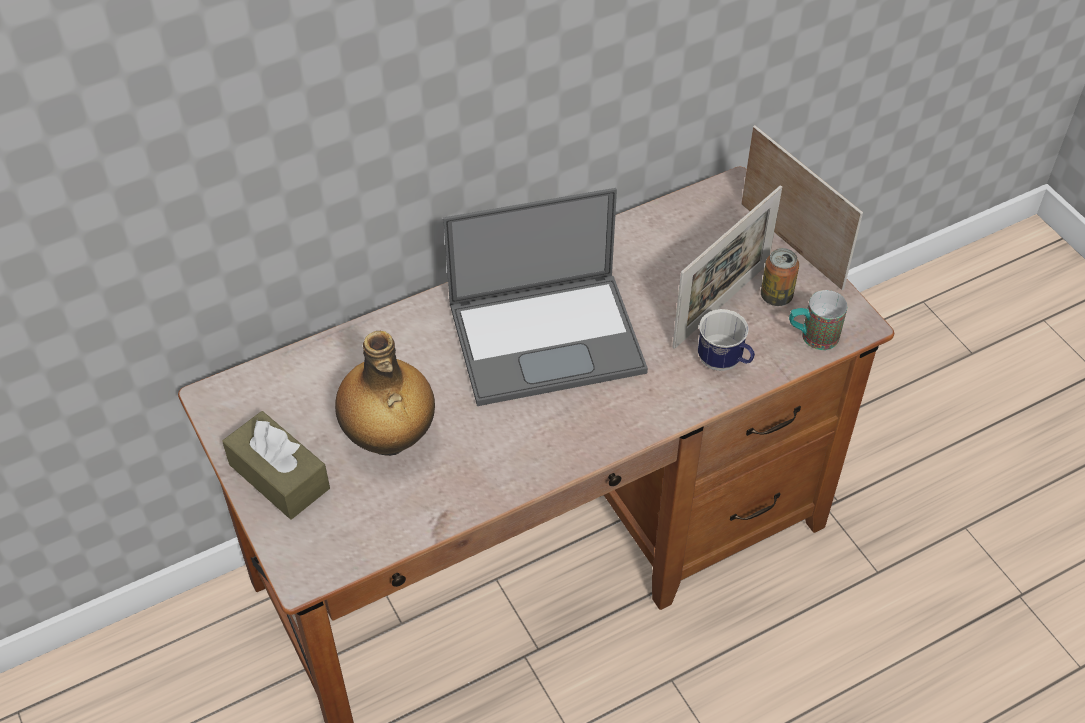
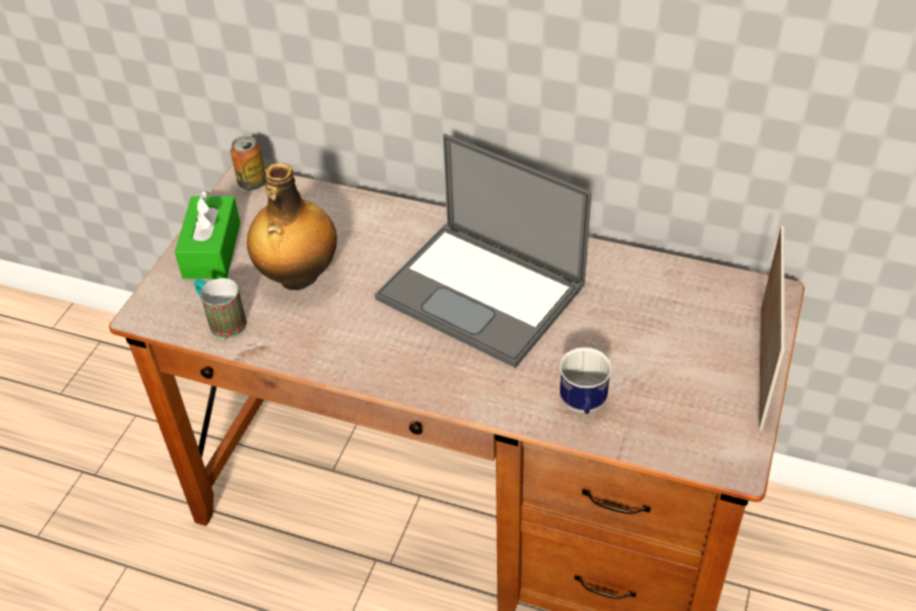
camera: 50 degrees right, 5 degrees down
(279, 476) = (212, 250): brown tissue box -> green tissue box
(721, 305) = (640, 365): picture frame -> none
(776, 296) = (694, 392): can -> can (252, 183)
(811, 337) = (681, 443): mug -> mug (222, 321)

